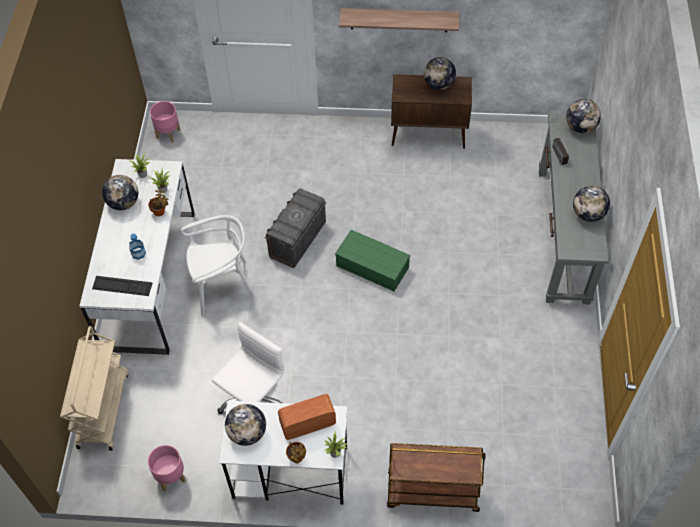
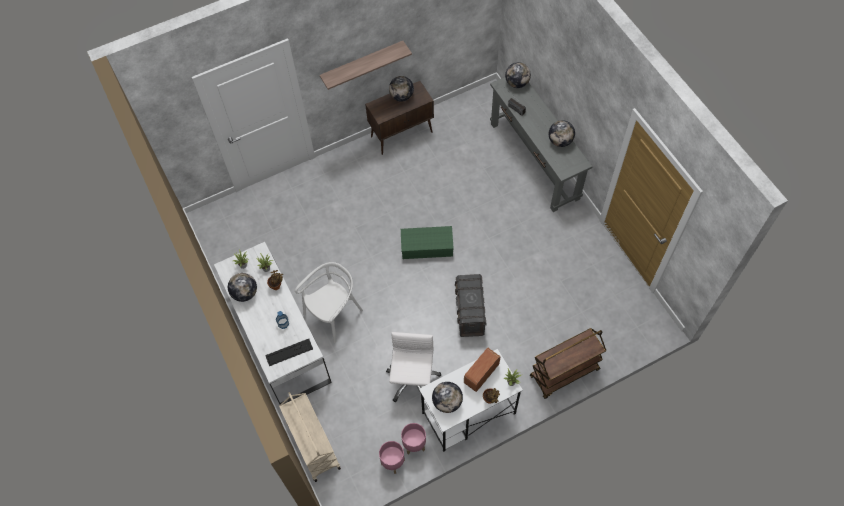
camera: 30 degrees left, 5 degrees up
(168, 134) = (214, 225): pink planter -> pink planter (414, 444)
(297, 240) = (363, 255): grey storage box -> grey storage box (469, 313)

